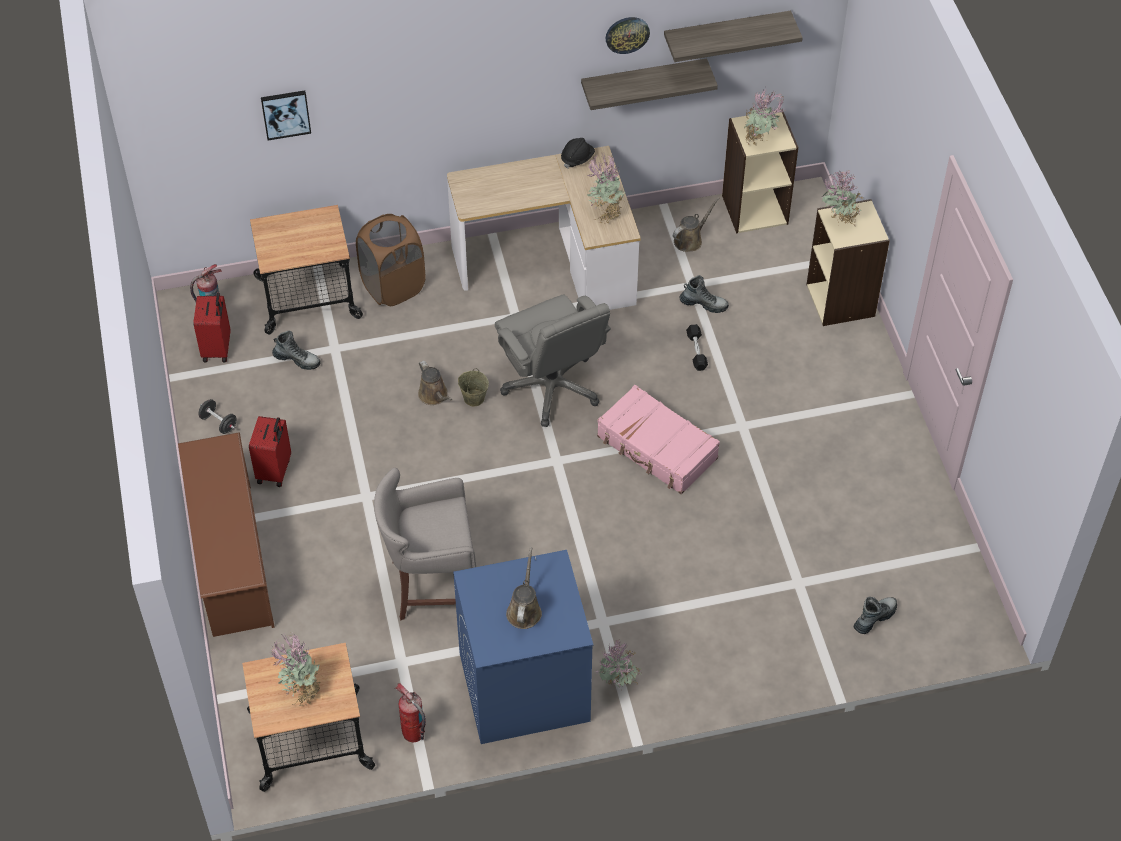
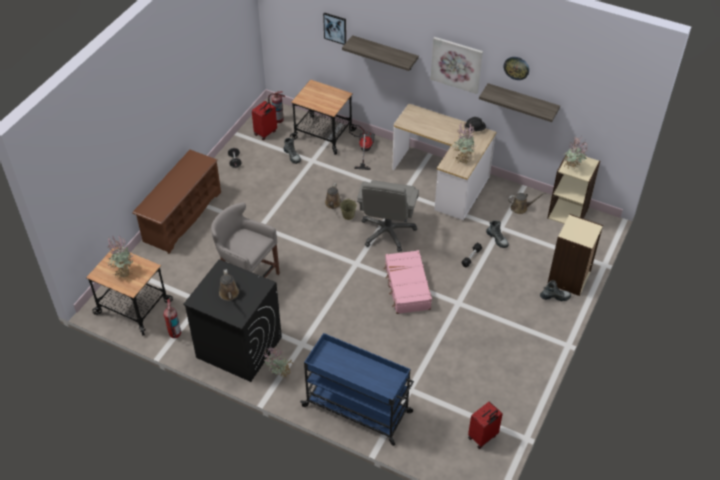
camera: 40 degrees right, 5 degrees down
(275, 471) = (236, 193): red suitcase -> red suitcase (483, 437)
(393, 286) = (363, 150): brown laundry basket -> vacuum cleaner
(522, 74) = (456, 64): none -> picture
(523, 687) = (238, 347): blue washing machine -> black washing machine
(524, 610) = (229, 294): brown watering can -> brown watering can turned 120 degrees clockwise
(726, 33) = (573, 95): shelf -> shelf (384, 53)
(763, 655) = (358, 409): none -> blue cart
(838, 222) = (573, 226): potted plant -> none
(874, 618) = (430, 431): boot -> boot (555, 297)

